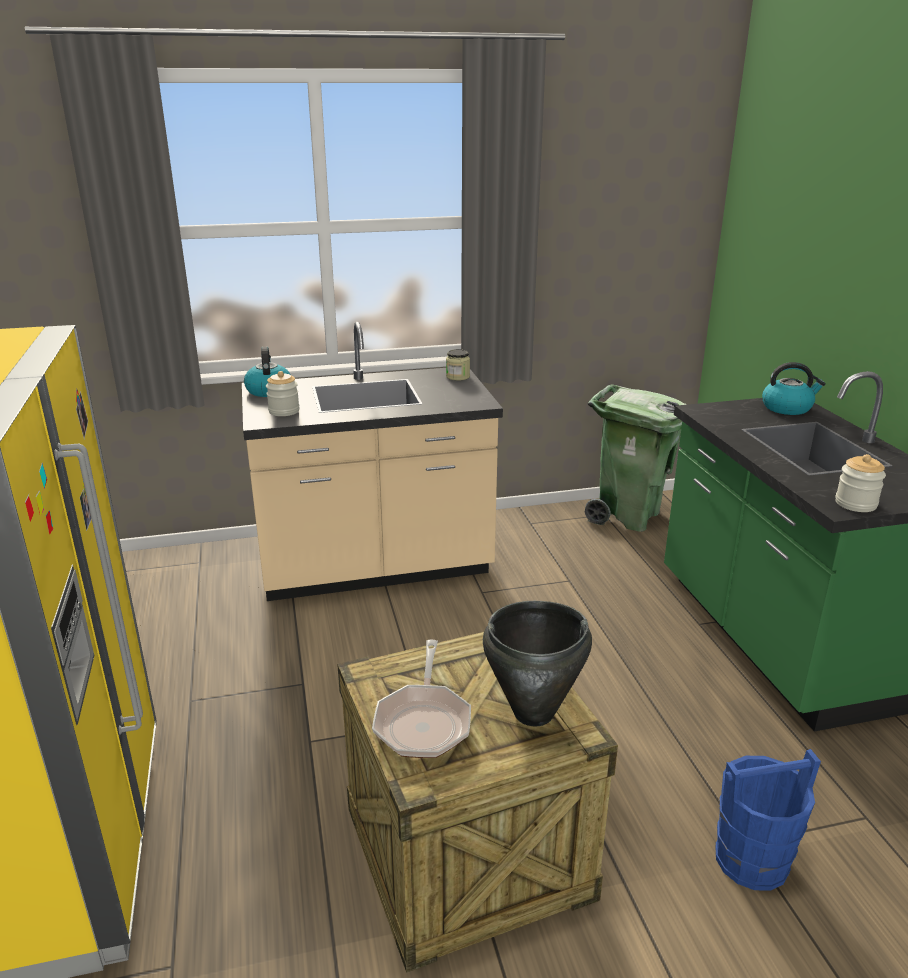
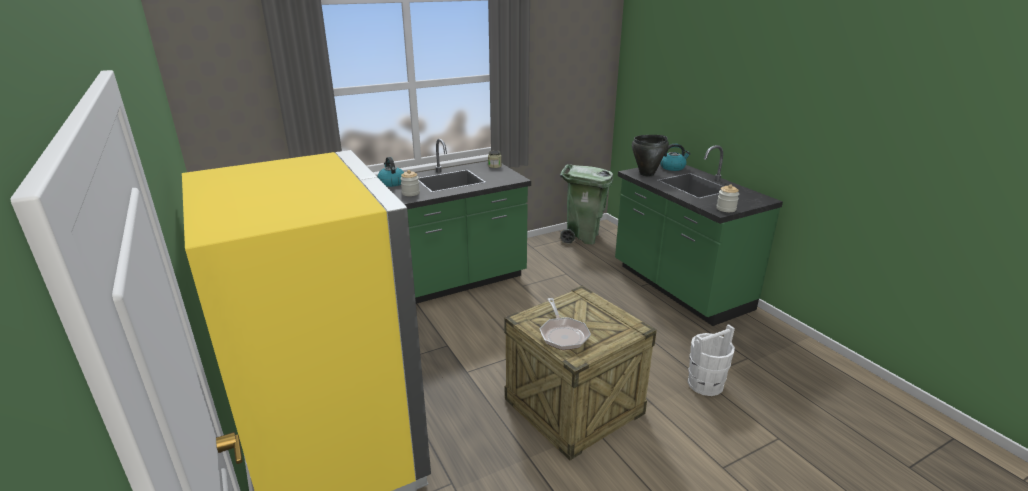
camera: 15 degrees left, 0 degrees up
(375, 568) = (456, 281): beige counter -> green counter
(534, 713) = (612, 323): black cooking pot -> black cooking pot (647, 174)
(752, 860) = (705, 384): blue bucket -> white bucket

